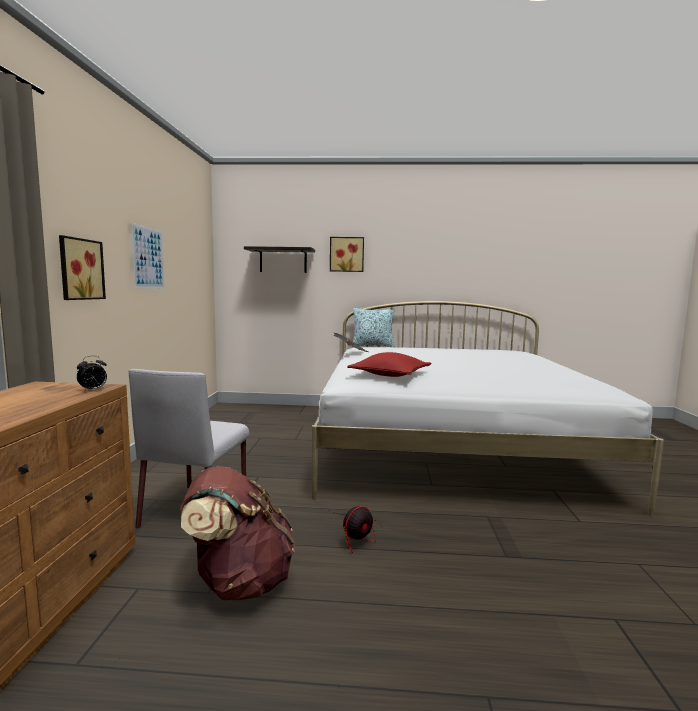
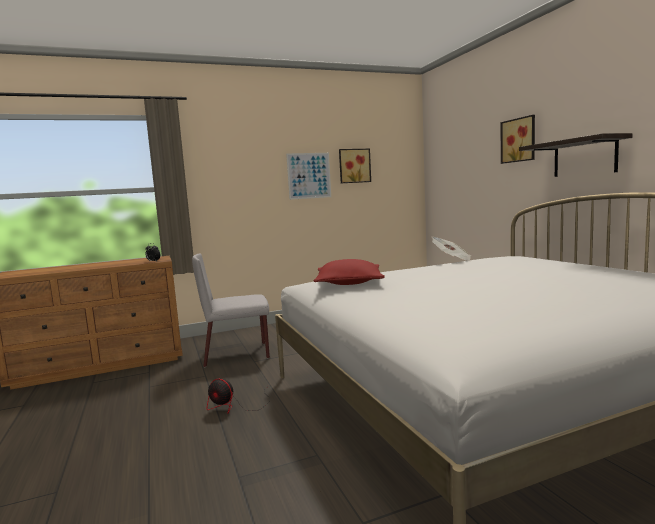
camera: 65 degrees right, 0 degrees up
(79, 269) = (231, 191): picture -> picture (354, 166)
(239, 582) = (161, 390): brown backpack -> none
(283, 260) = (466, 157): shelf -> shelf (584, 157)
(373, 346) = (534, 256): pillow -> none

